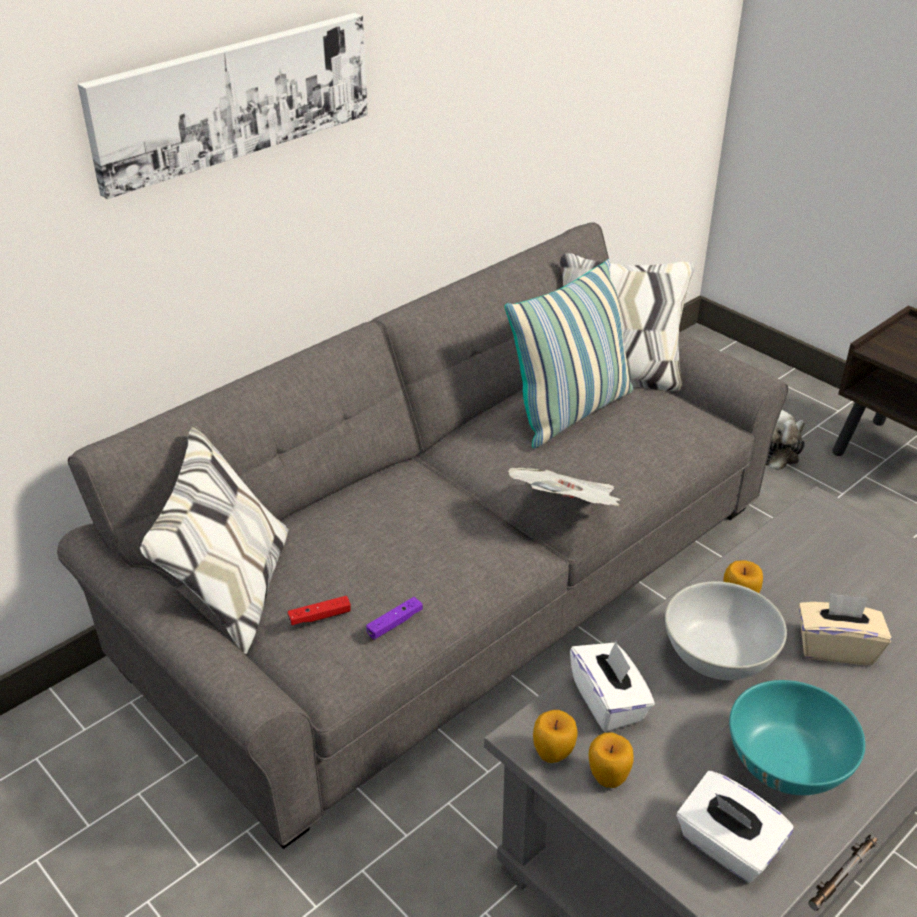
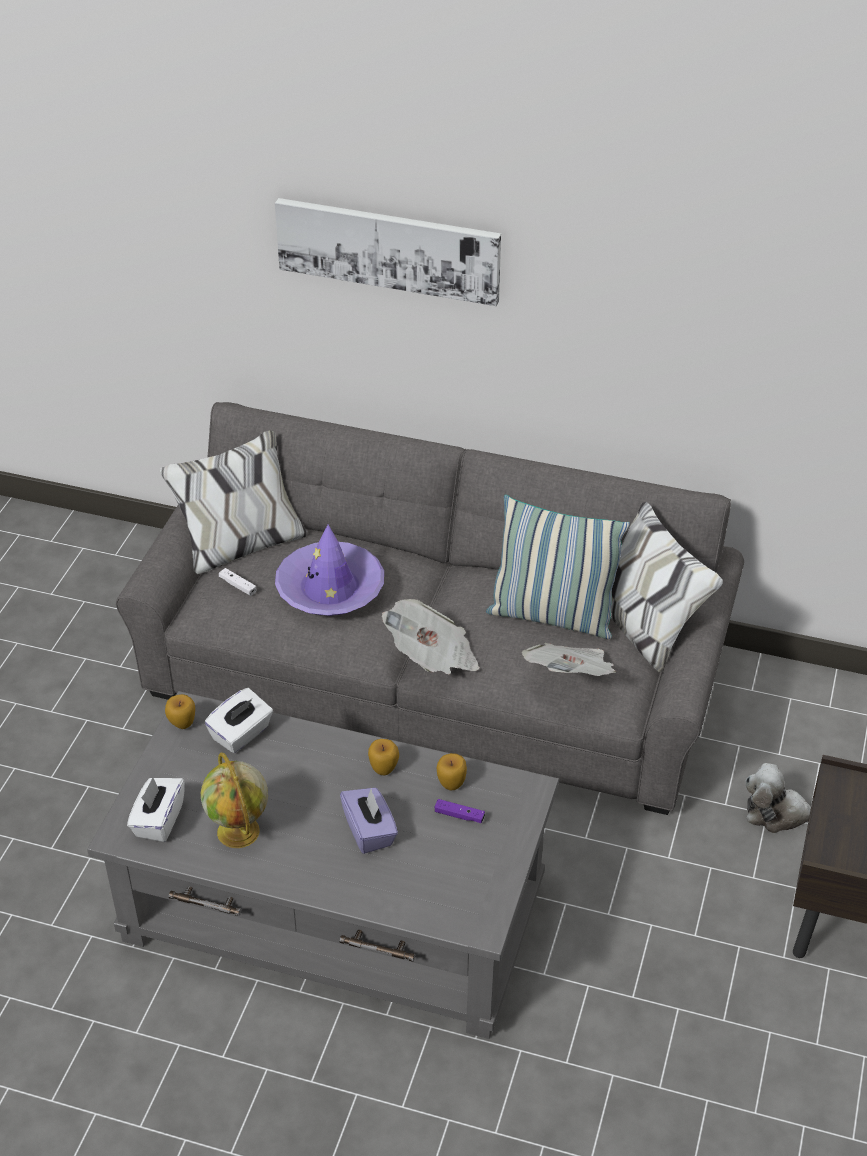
camera: 60 degrees right, 5 degrees up
(320, 616) = (237, 585): red game controller -> white game controller
(395, 623) = (256, 620): purple game controller -> purple game controller (459, 815)
(399, 541) = (330, 589): none -> purple hat
(608, 778) = (179, 753): apple -> apple (451, 783)
(666, 432) = (570, 677): none -> newspaper
(718, 660) = (314, 774): white bowl -> none
(787, 766) = (239, 832): turquoise bowl -> globe
(835, 647) = (369, 831): beige tissue box -> purple tissue box

